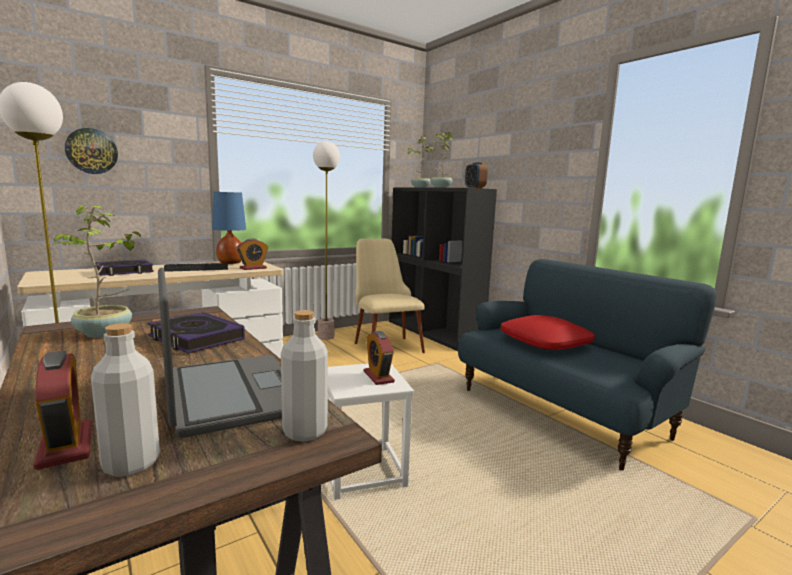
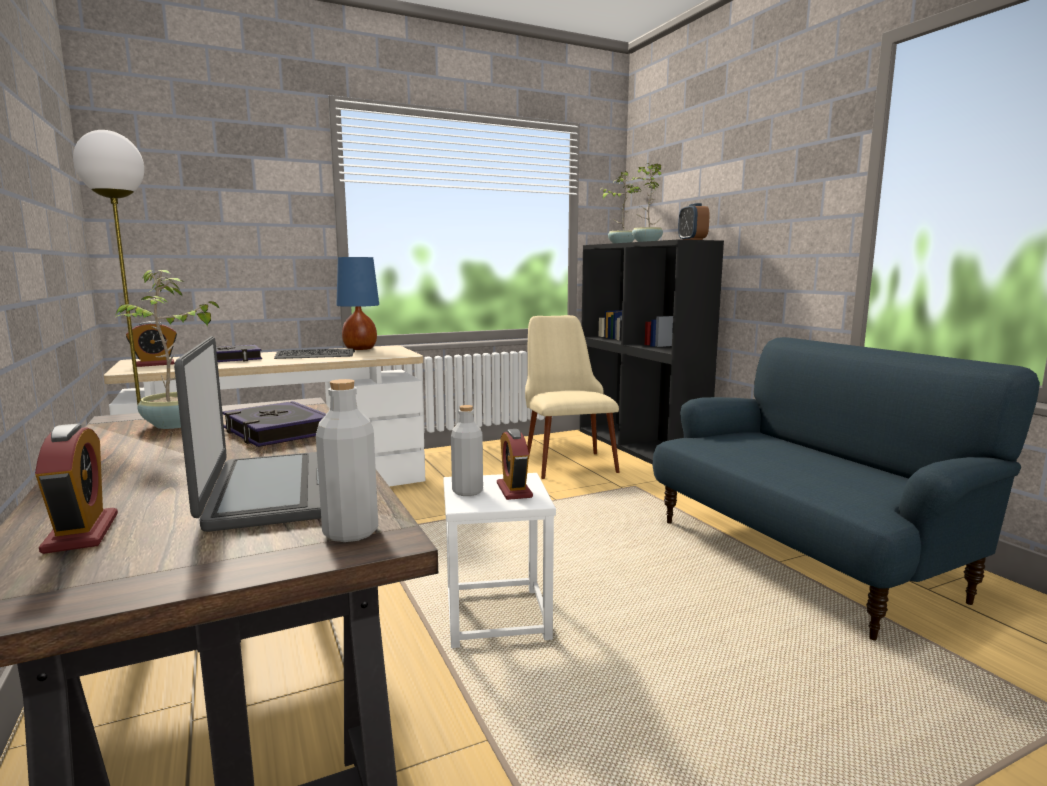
camera: 10 degrees right, 0 degrees up
(91, 151) = (194, 212): wall clock -> none
(131, 464) = (140, 553): grey bottle -> grey bottle (467, 491)
(253, 268) = (385, 354): alarm clock -> alarm clock (155, 364)
(326, 337) = (489, 449): floor lamp -> none
(545, 343) = (775, 456): red pillow -> none

